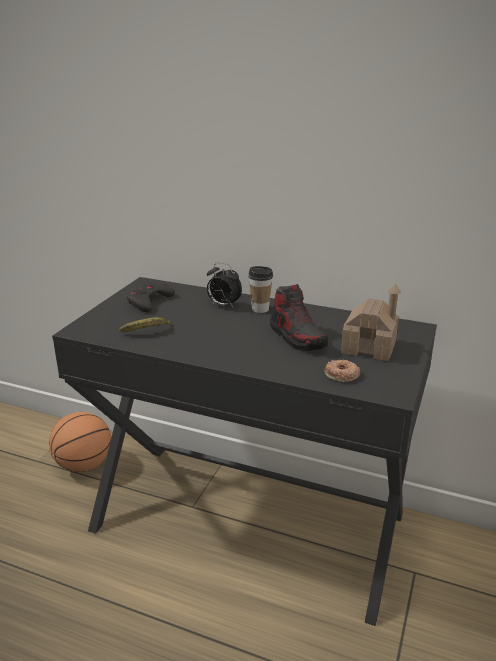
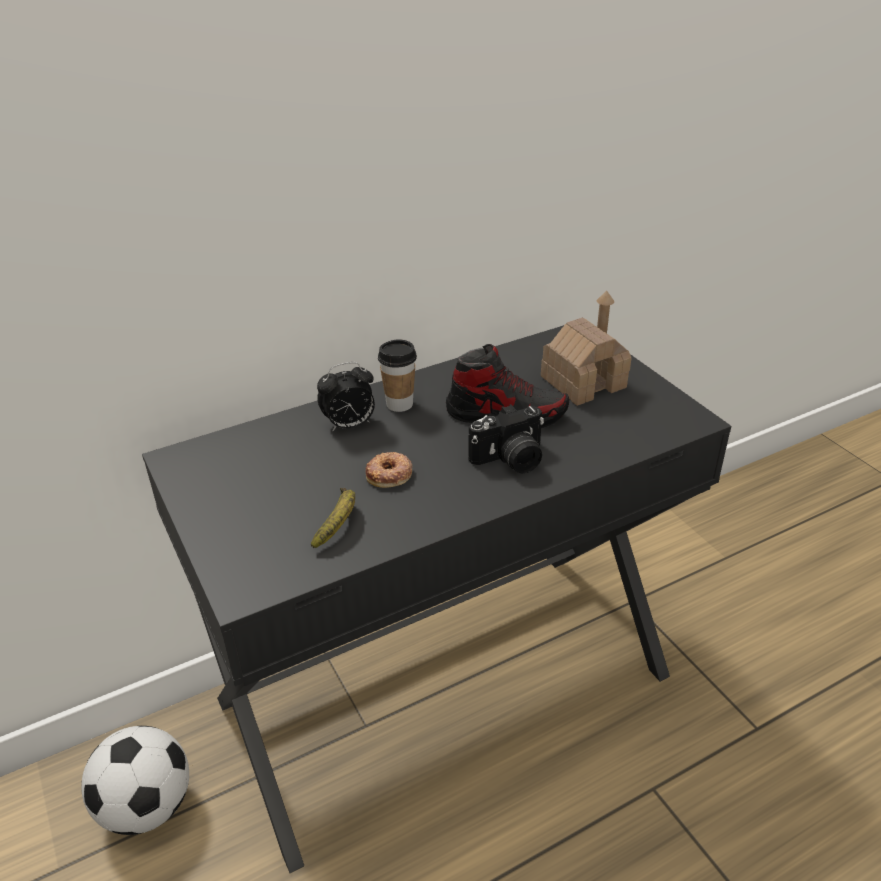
camera: 50 degrees left, 10 degrees up
(84, 465) = (147, 807): basketball -> football
(149, 301) = (244, 481): black game controller -> none
(258, 353) = (510, 460): none -> camera
(342, 374) = (622, 429): donut -> donut (390, 474)

